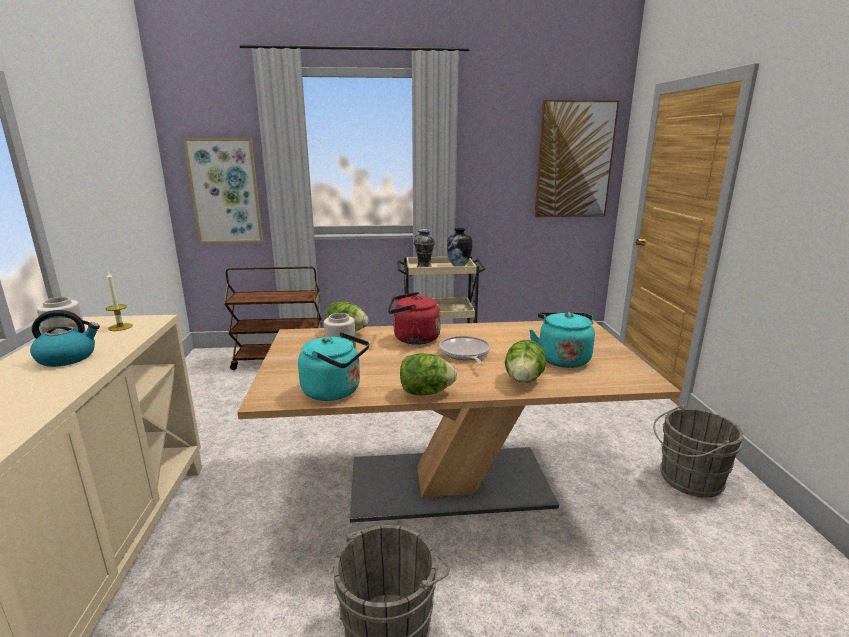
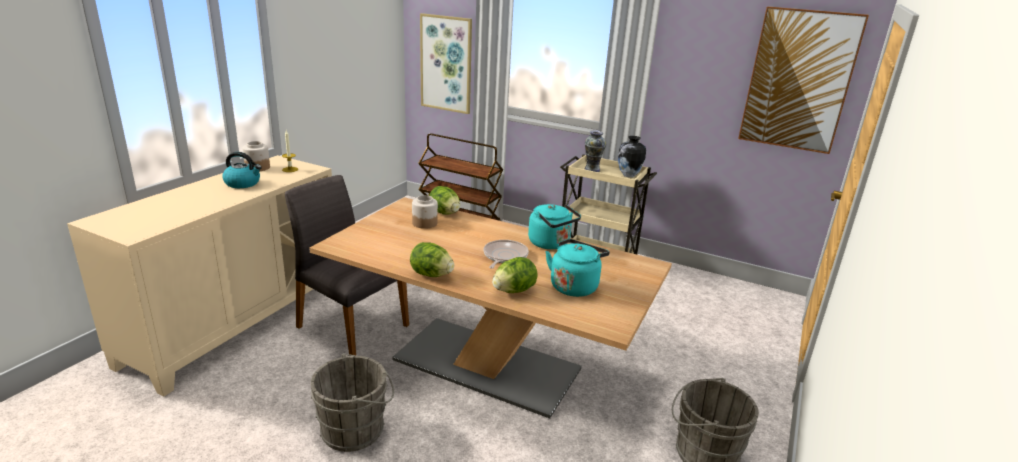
camera: 30 degrees right, 5 degrees up
(261, 506) = (350, 326): none -> grey chair
(335, 391) = (378, 254): turquoise kettle -> turquoise kettle (551, 244)
(413, 339) = (484, 233): red kettle -> none

